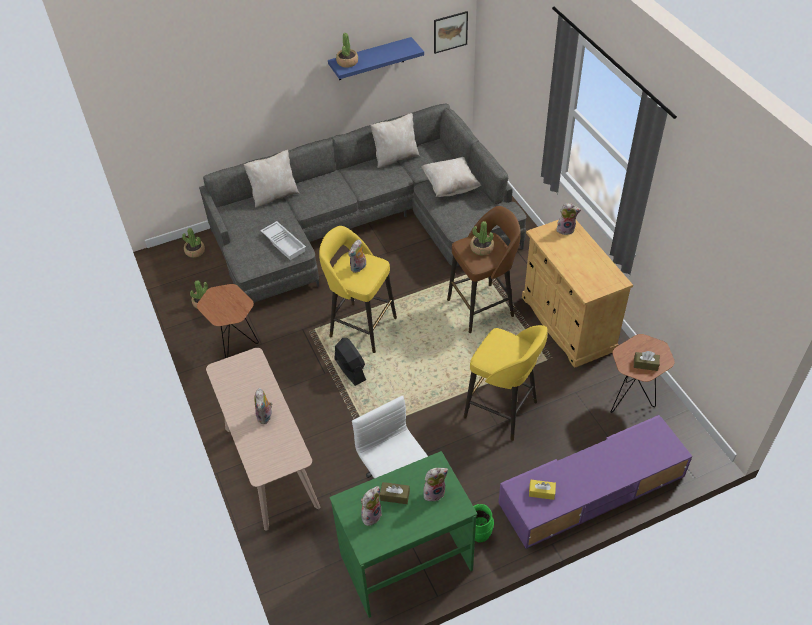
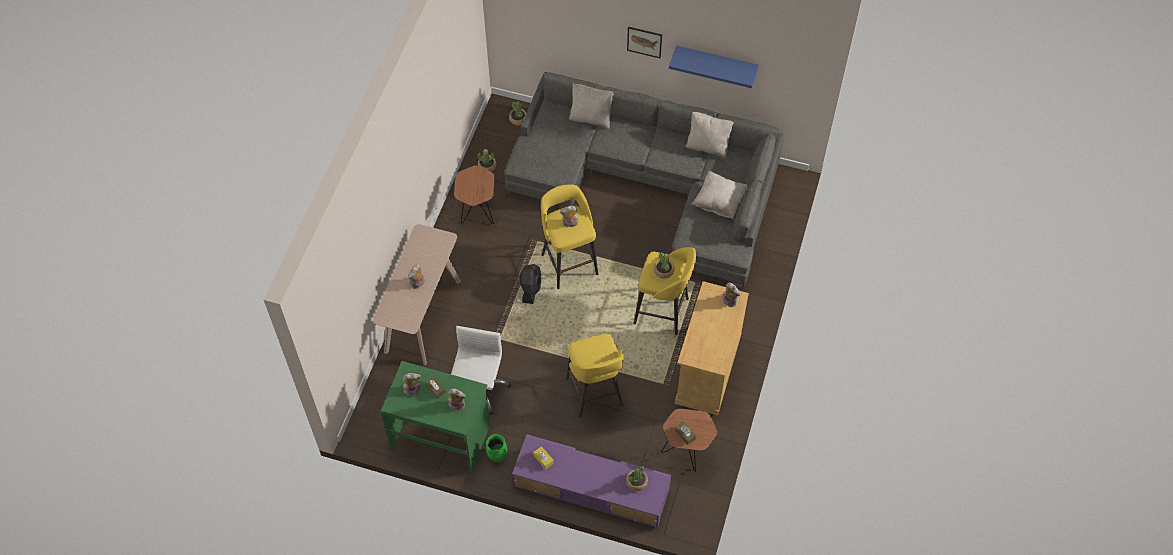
camera: 40 degrees right, 10 degrees up
(284, 243) = (559, 164): white tray -> none
(347, 62) = (687, 57): potted plant -> potted plant (636, 482)
(450, 32) = (798, 78): picture -> picture (644, 42)
(482, 307) = (663, 312): brown stool -> yellow stool

